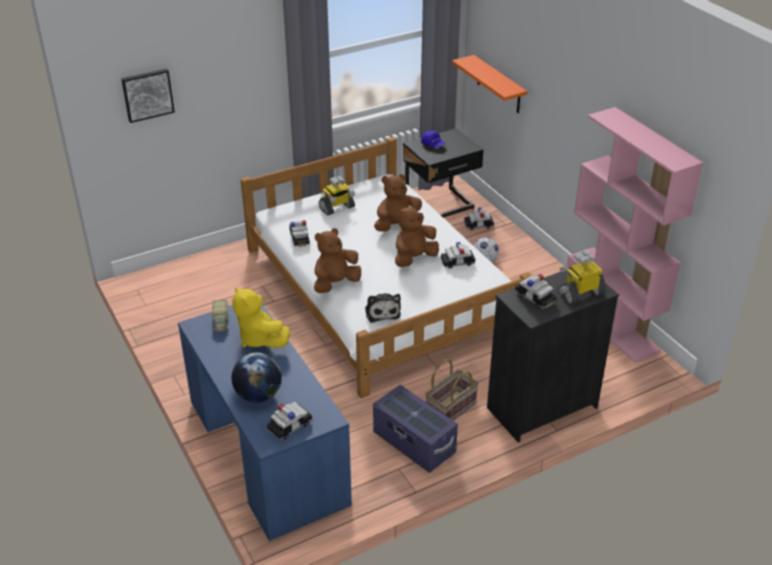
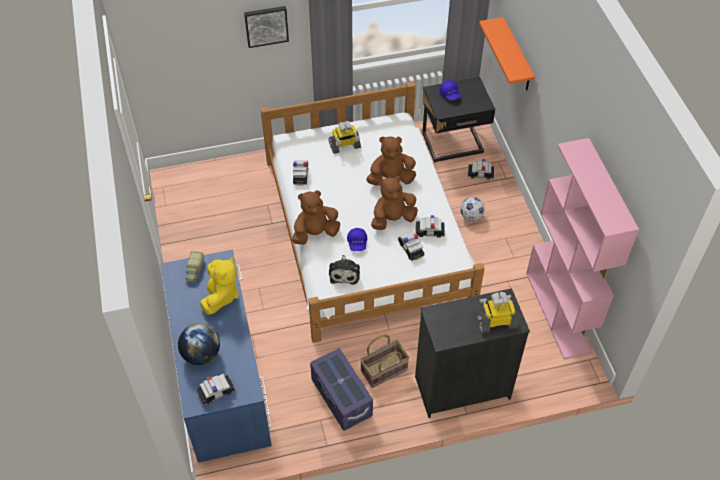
camera: 15 degrees right, 15 degrees up
(147, 94) = (177, 35): picture -> picture (266, 25)
(260, 339) = (220, 296): yellow plush toy -> yellow plush toy turned 150 degrees counterclockwise
(385, 284) = (357, 243): none -> blue cap
(535, 298) = (453, 318): toy car -> toy car (411, 249)

